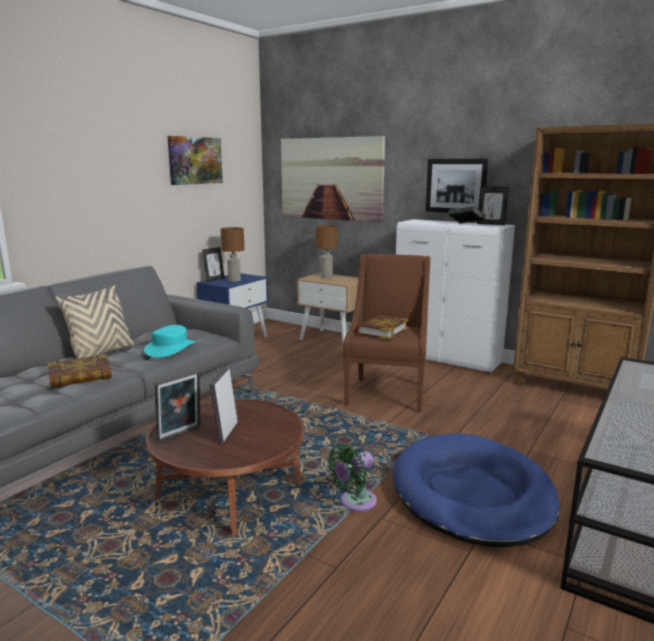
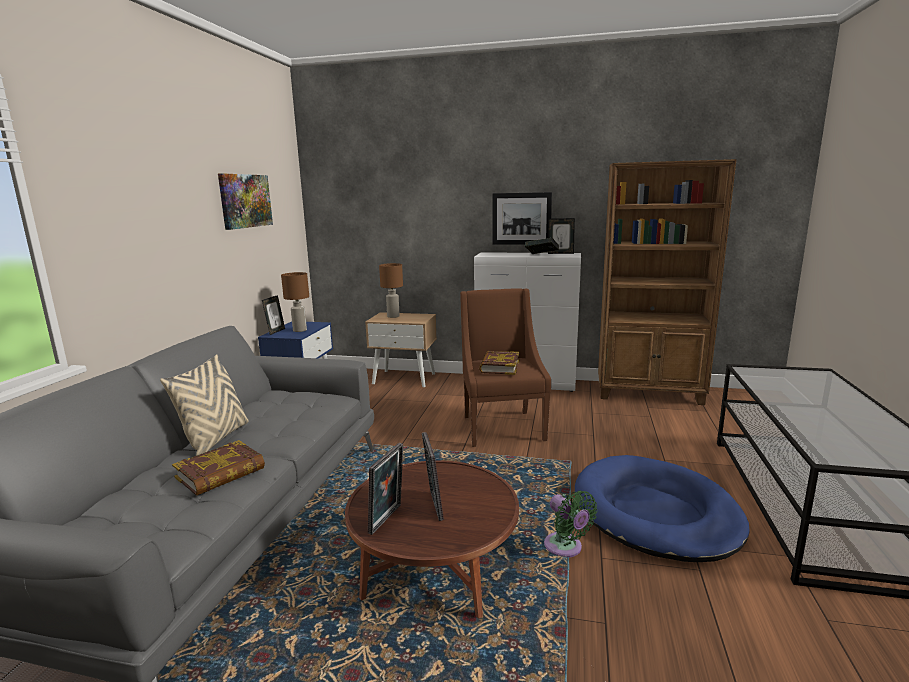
camera: 20 degrees left, 0 degrees up
(170, 348) = (297, 419): turquoise hat -> none
(331, 179) = (387, 215): picture -> none
(355, 502) = (565, 548): green fan -> green fan turned 60 degrees counterclockwise

